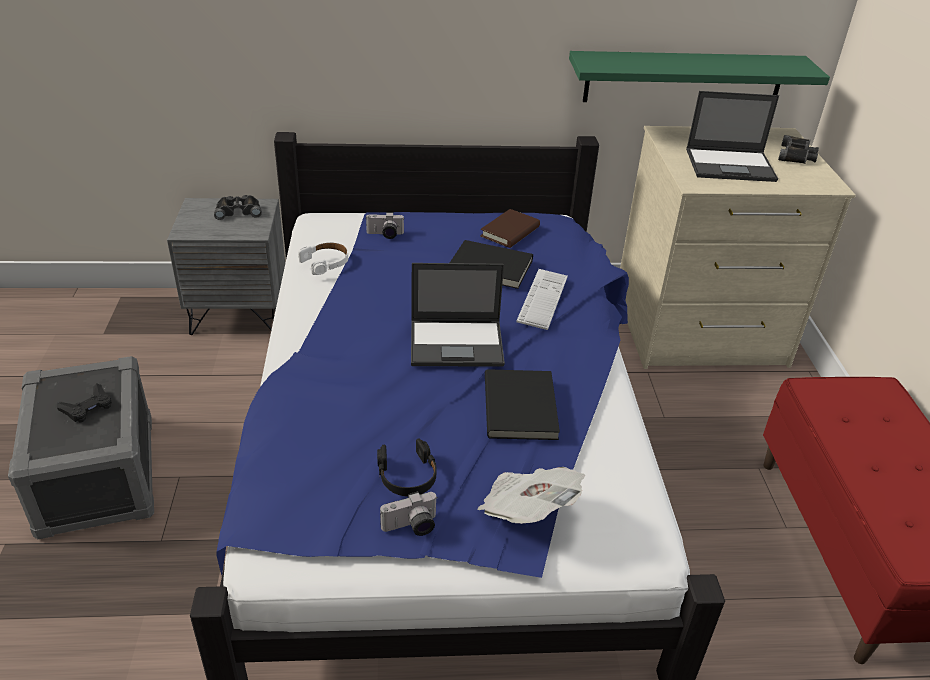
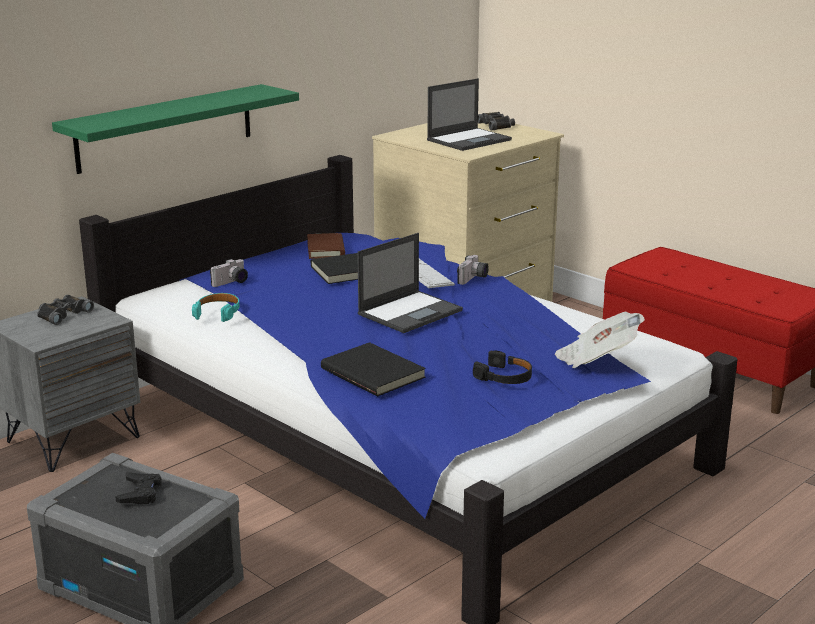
camera: 40 degrees left, 15 degrees down
(326, 262) = (218, 312): white headphones -> turquoise headphones
(411, 527) = (551, 393): camera -> camera (473, 279)
(522, 407) = (510, 322): black book -> black book (374, 372)
(684, 78) = (389, 89): green shelf -> green shelf (165, 128)

